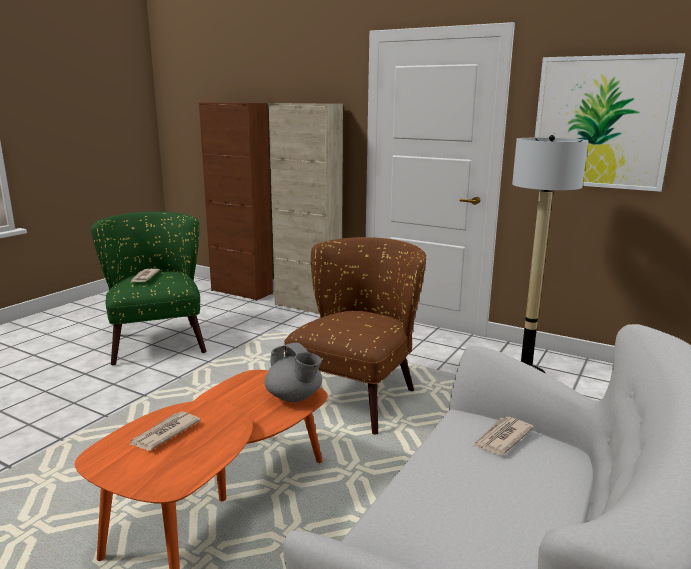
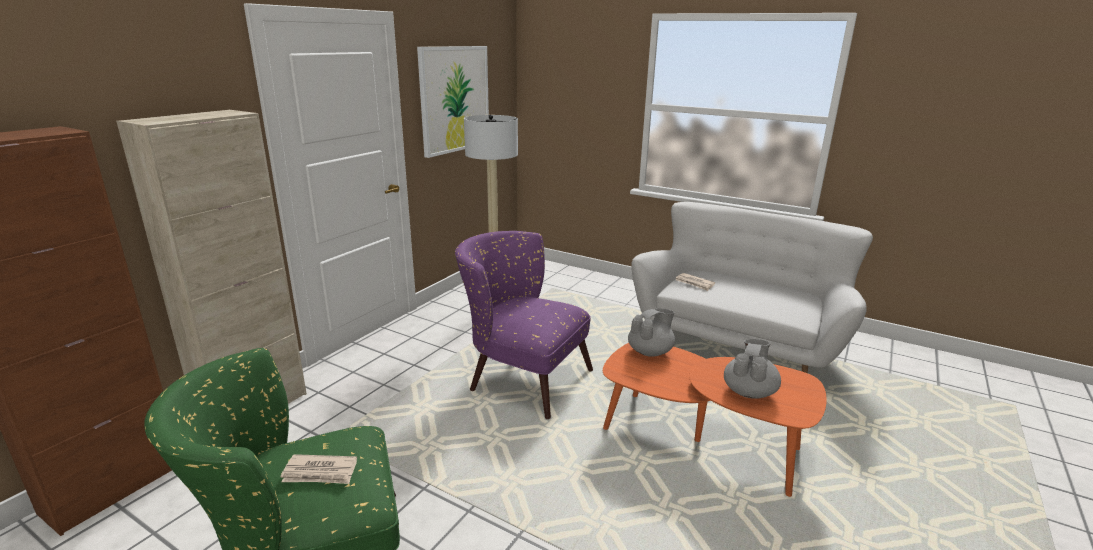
camera: 90 degrees left, 5 degrees up
(164, 433) = (749, 391): newspaper -> grey teapot
(357, 393) = (521, 376): brown armchair -> purple armchair

